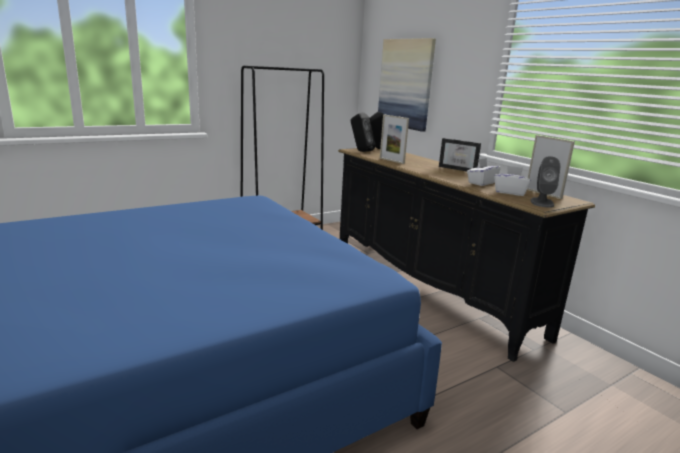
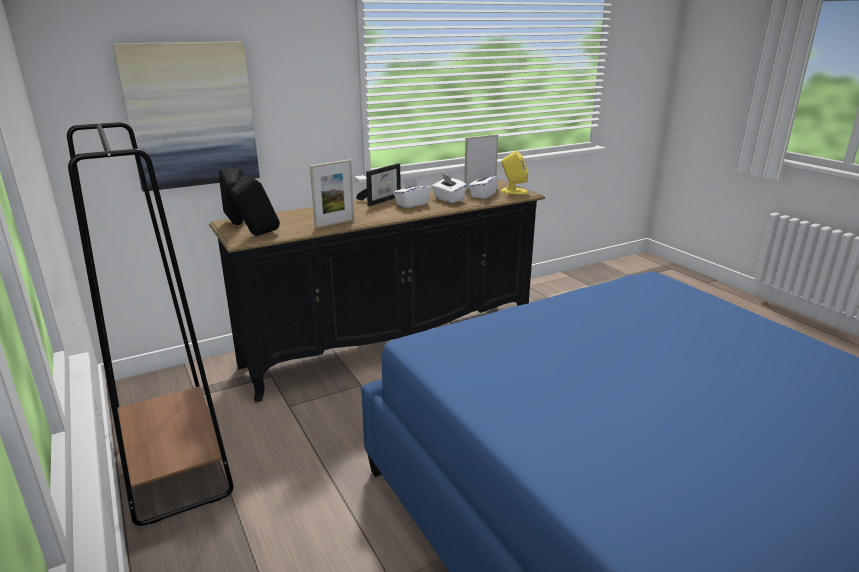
camera: 85 degrees left, 5 degrees up
(455, 174) = (412, 204): none -> white tissue box
(542, 202) = (513, 191): grey speaker -> yellow speaker

